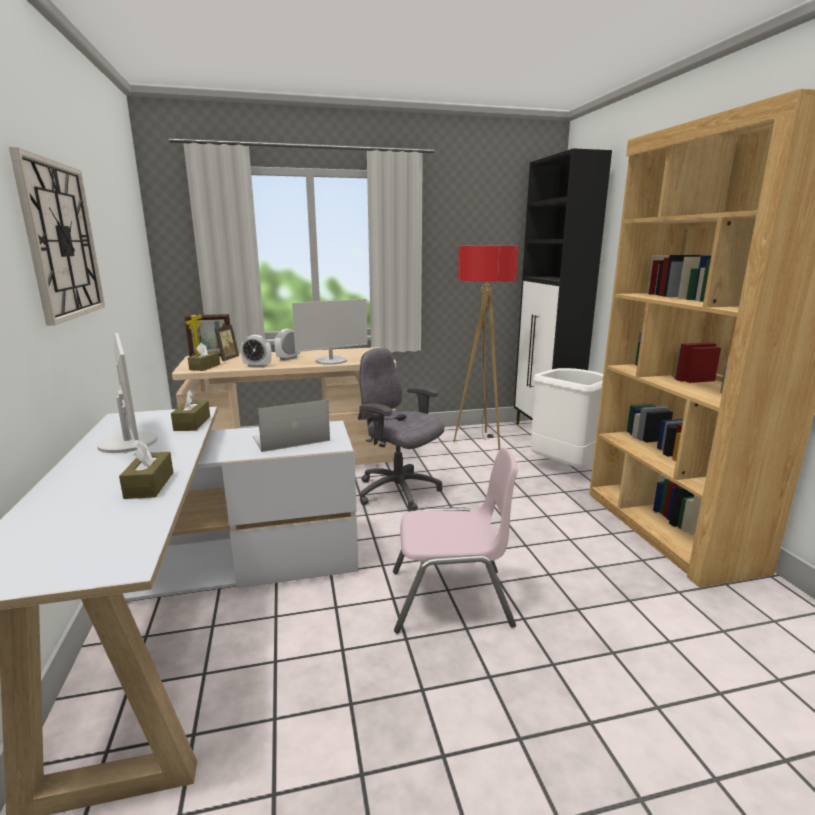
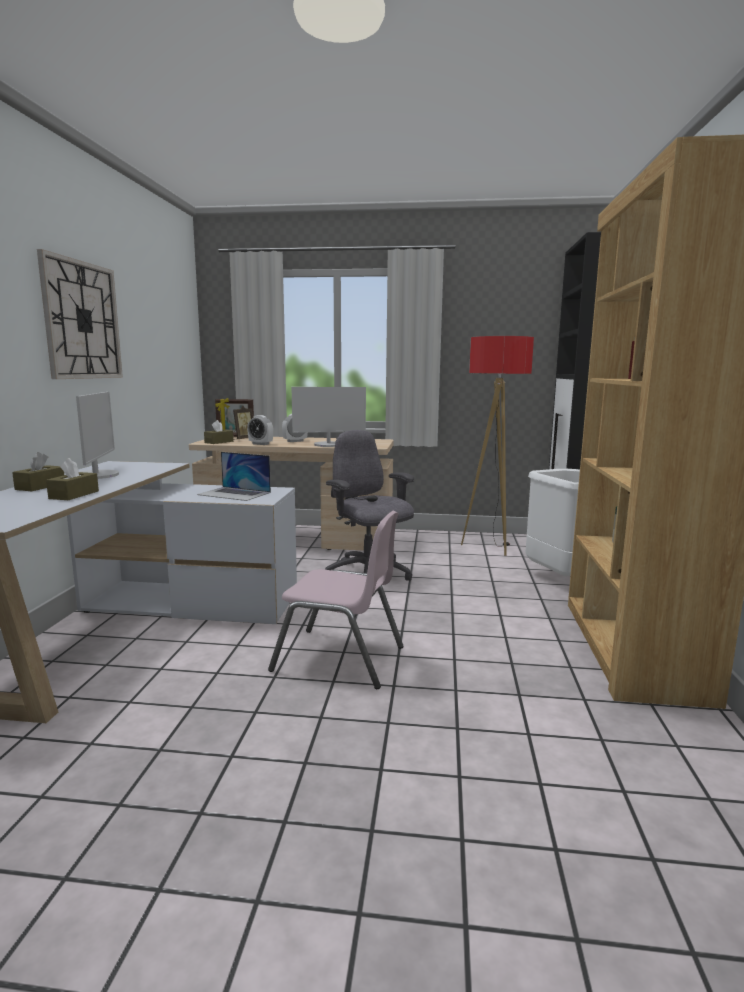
camera: 20 degrees right, 5 degrees down
(192, 423) = (154, 470): brown tissue box -> brown tissue box (40, 486)
(290, 438) = (234, 493): laptop -> laptop turned 150 degrees counterclockwise

